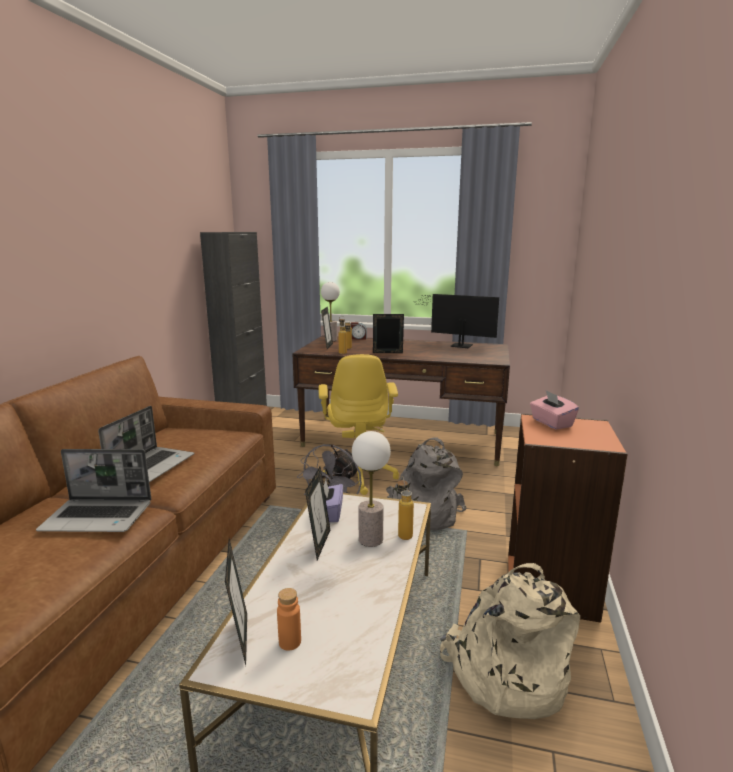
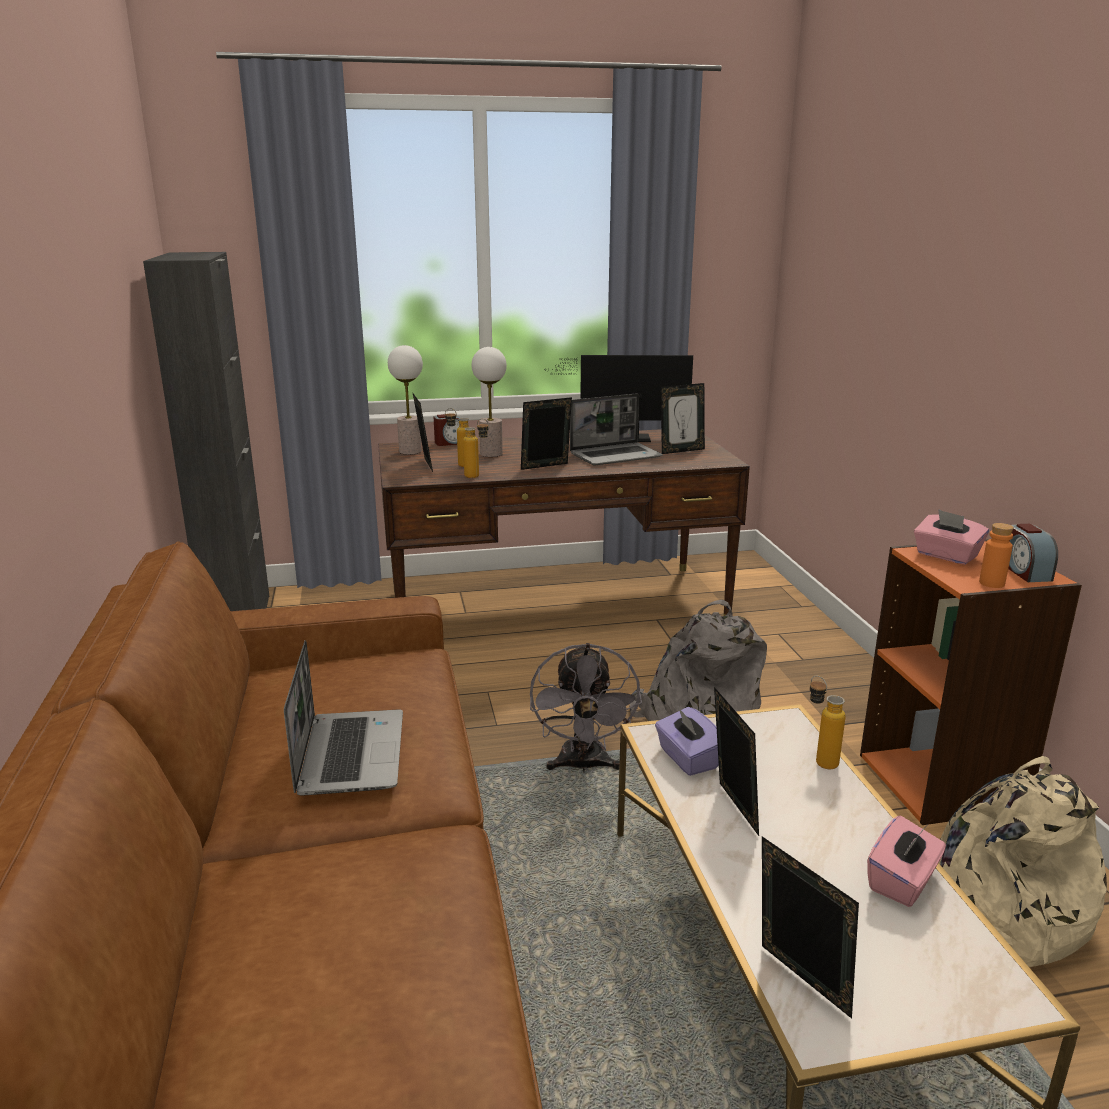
camera: 25 degrees left, 5 degrees up
(99, 517) = (388, 871): laptop -> laptop (616, 456)
(290, 642) = (864, 963): orange bottle -> orange bottle (991, 583)
(358, 475) = (546, 682): yellow office chair -> none
(368, 609) = (902, 881): none -> pink tissue box
(370, 540) = (790, 782): table lamp -> table lamp (491, 454)
(479, 354) = (681, 450): none -> picture frame
(595, 440) = (1025, 572): none -> alarm clock

